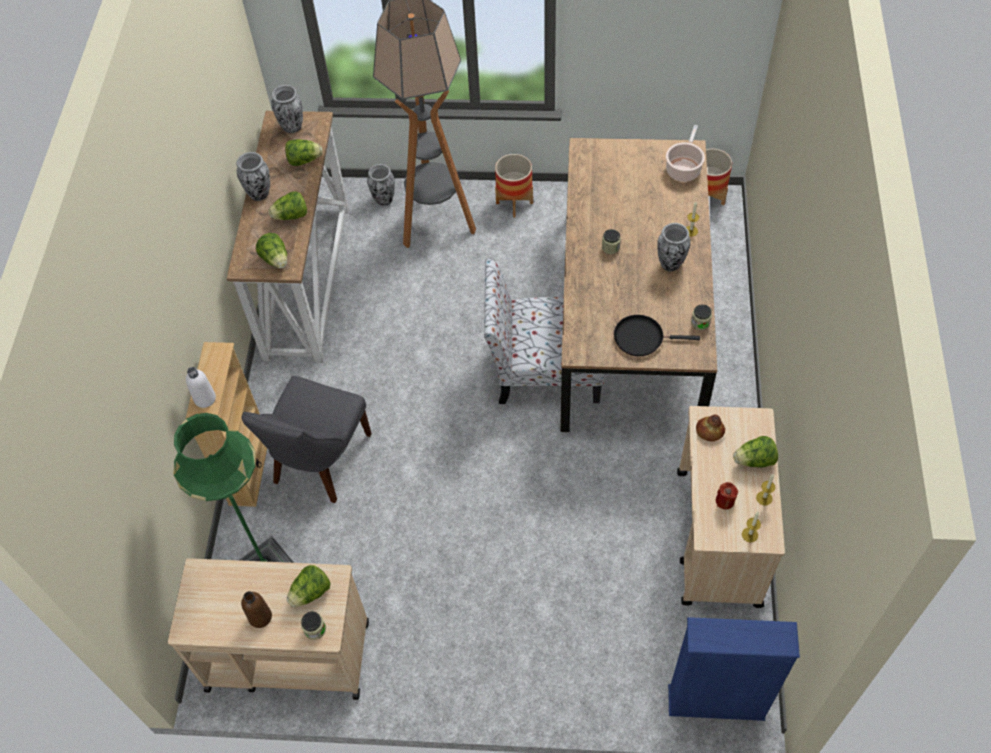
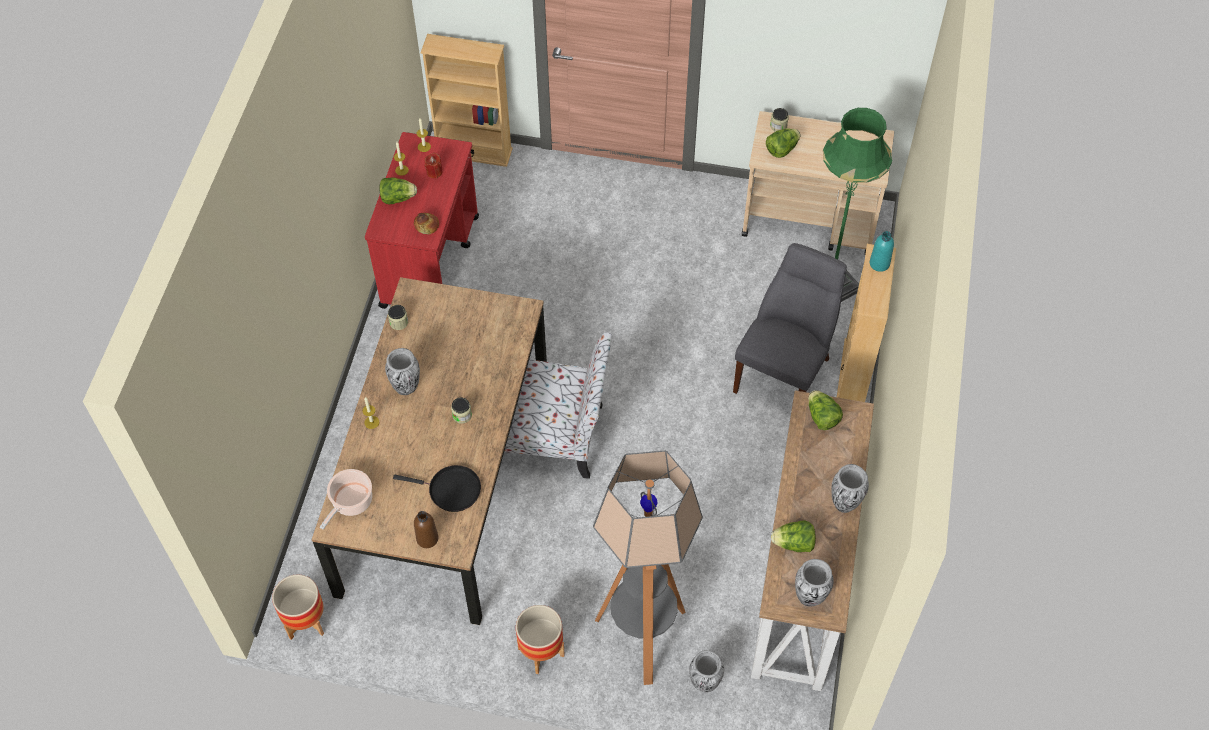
camera: 175 degrees left, 0 degrees up
(205, 398) = (879, 263): white bottle -> turquoise bottle
(260, 617) = (822, 138): brown bottle -> brown bottle (427, 538)
(291, 216) = (807, 468): lettuce -> none
(642, 338) = (459, 315): black frying pan -> black frying pan (451, 490)
(716, 703) = (474, 152): blue bookcase -> beige bookcase
(718, 538) = (430, 260): beige cart -> red cart

